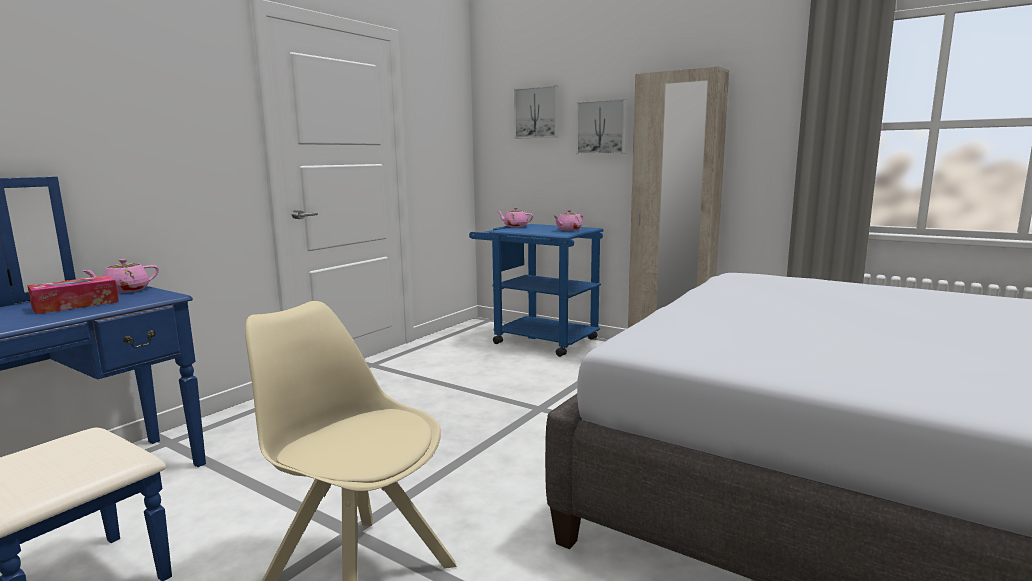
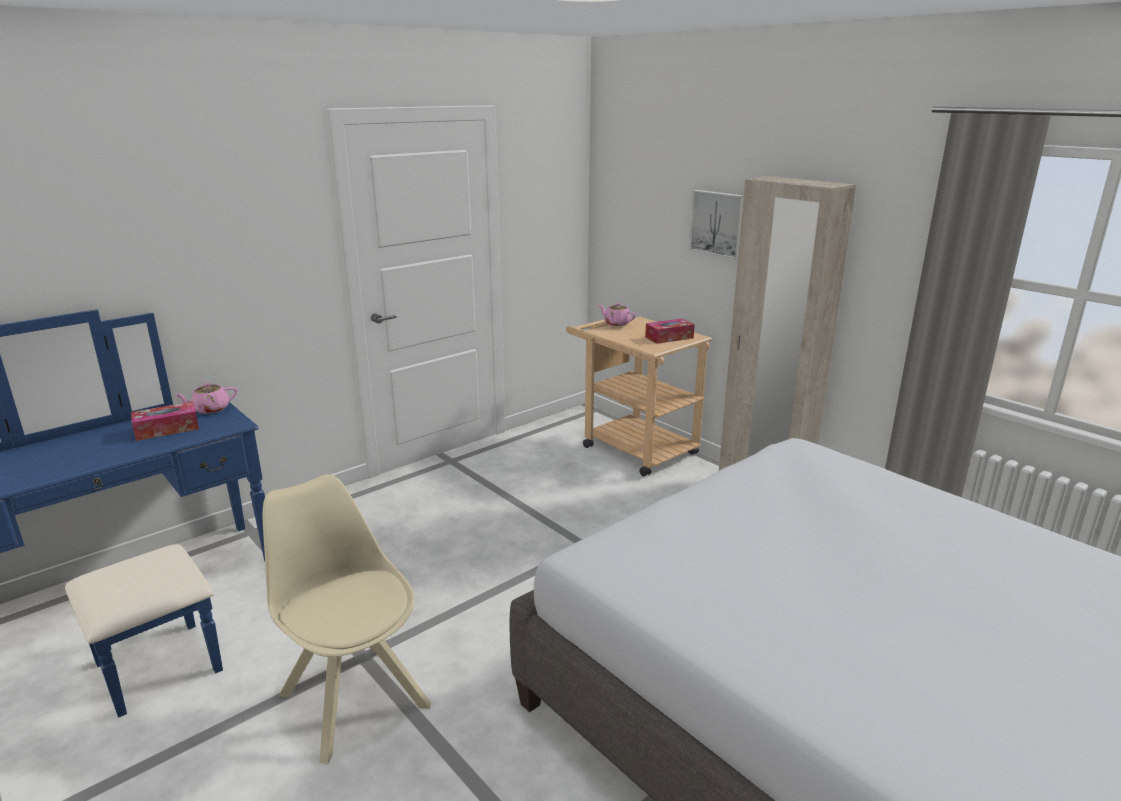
camera: 15 degrees right, 10 degrees up
(537, 112) = (653, 193): picture -> none
(537, 339) = (632, 447): blue cart -> beige cart
(568, 229) = (669, 337): pink teapot -> tissue box

